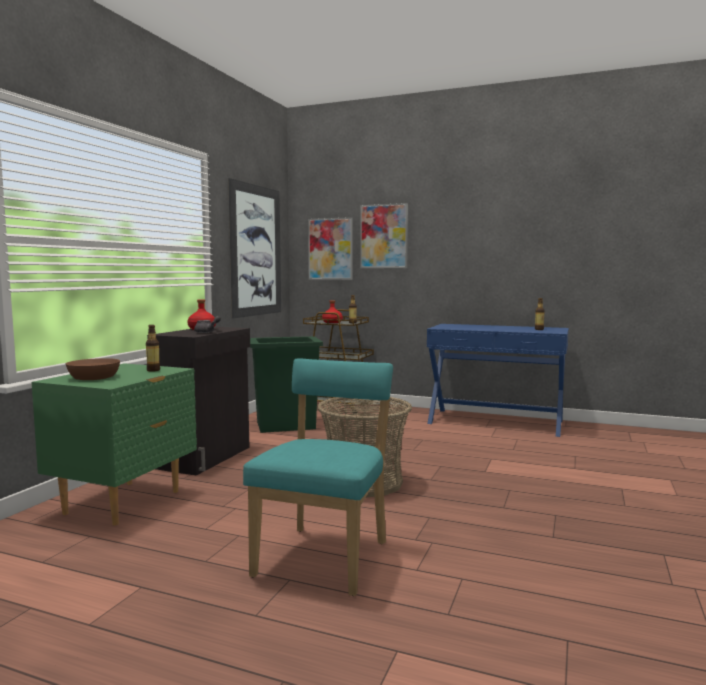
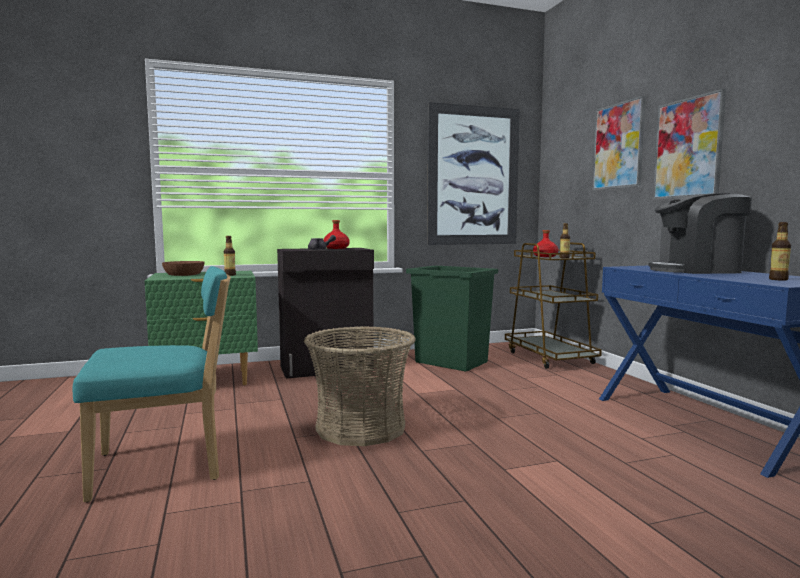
camera: 50 degrees right, 0 degrees up
(330, 249) = (570, 169): picture -> picture (688, 148)
(480, 327) = (696, 270): none -> coffee machine

